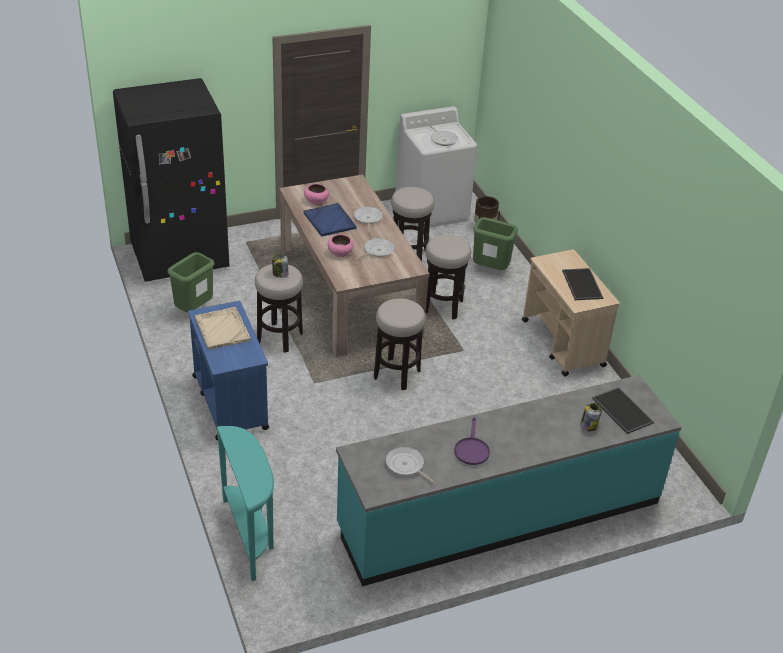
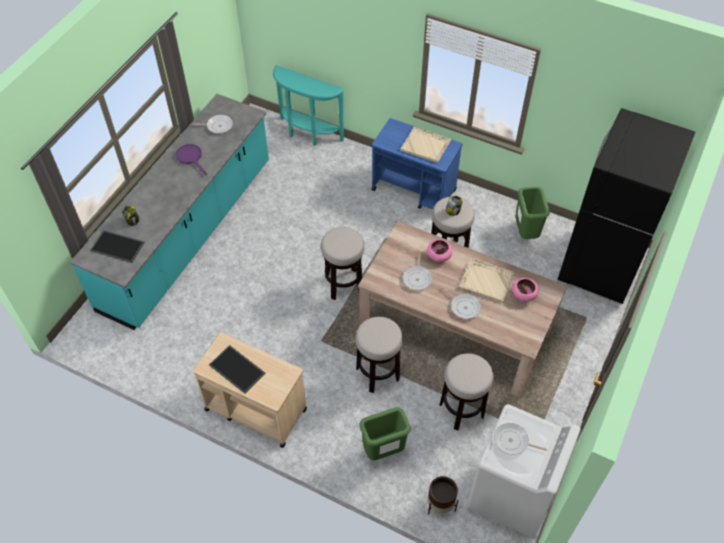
camera: 140 degrees right, 15 degrees up
(330, 221) = (485, 281): blue tray -> beige tray

